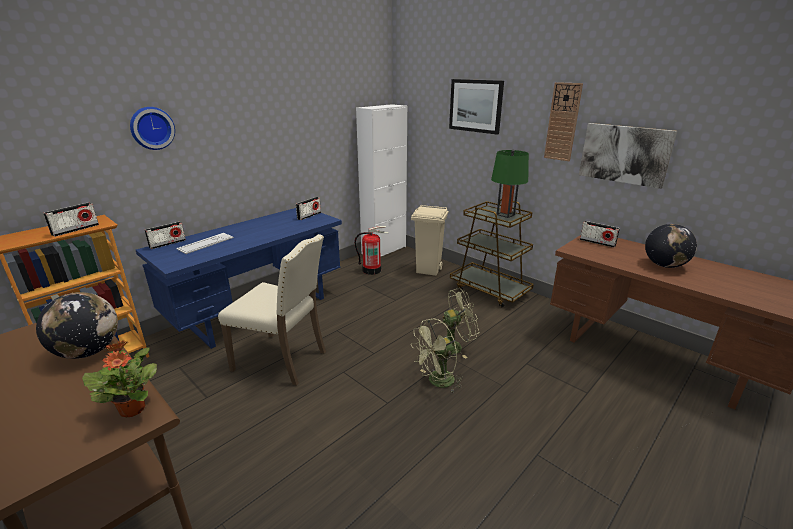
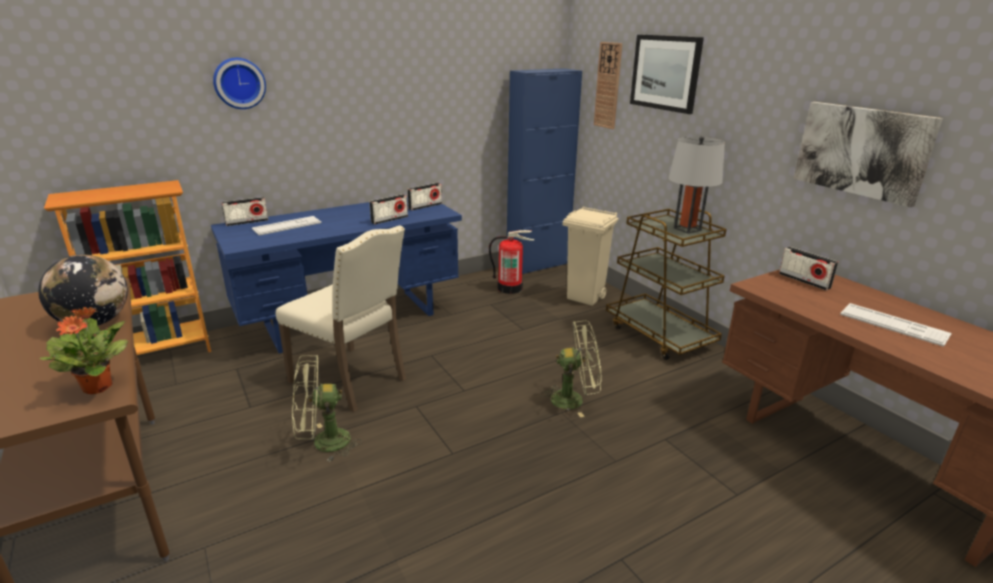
camera: 15 degrees right, 0 degrees up
(75, 230) = (138, 193): radio -> radio (389, 219)
(384, 250) = (537, 265): white cabinet -> blue cabinet
(437, 382) = (528, 440): green fan -> green fan (323, 443)
(505, 214) = (687, 229): green table lamp -> grey table lamp
(562, 122) = (777, 99): wall clock -> wall clock (608, 85)
(664, 265) = (893, 325): globe -> keyboard

